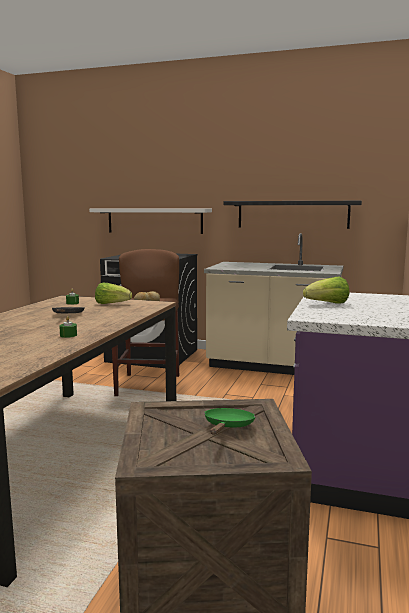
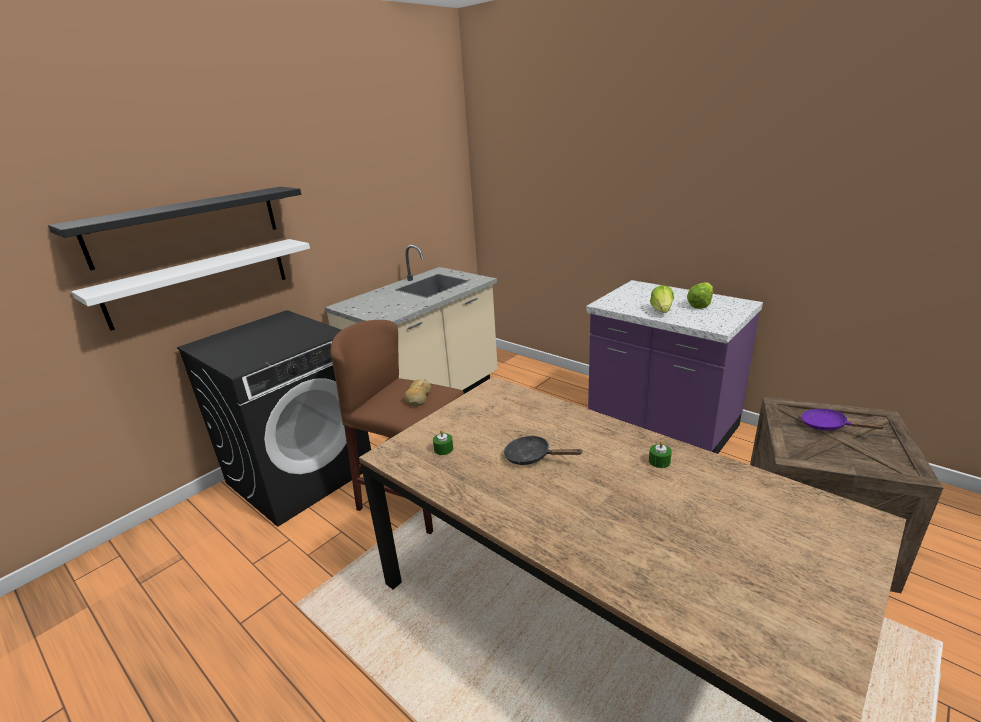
camera: 65 degrees left, 15 degrees up
(112, 304) = (477, 418): lettuce -> lettuce (700, 304)
(228, 427) = (828, 426): green frying pan -> purple frying pan
(292, 214) = (384, 223): black shelf -> black shelf (186, 225)

